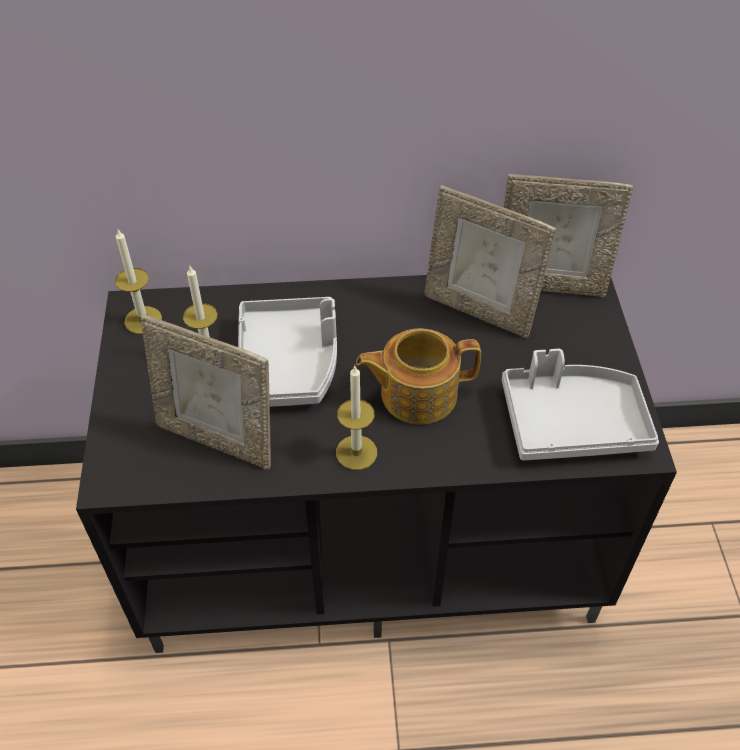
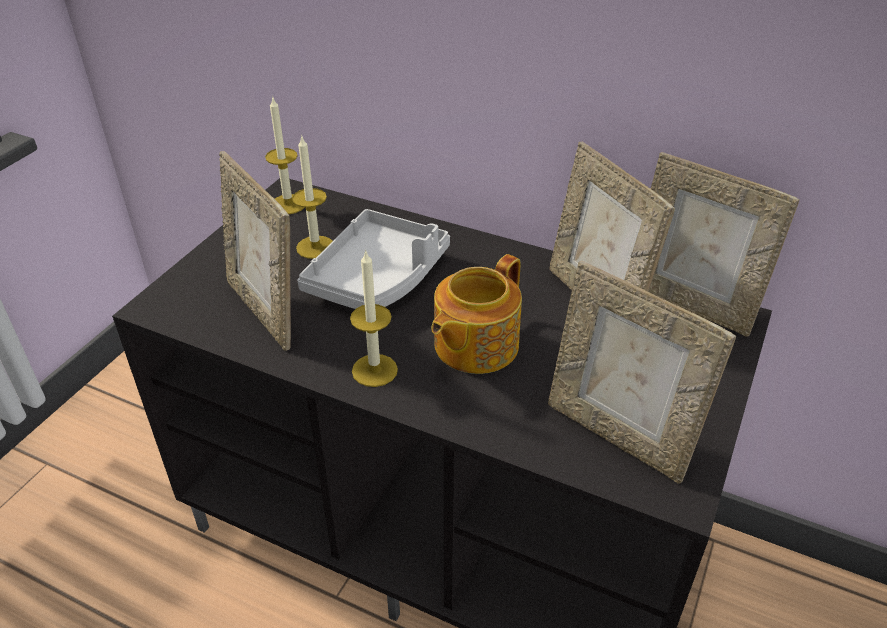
camera: 30 degrees right, 10 degrees down
(416, 393) = (474, 345): teapot -> teapot turned 75 degrees counterclockwise
(572, 422) = (618, 435): grey tray -> picture frame

